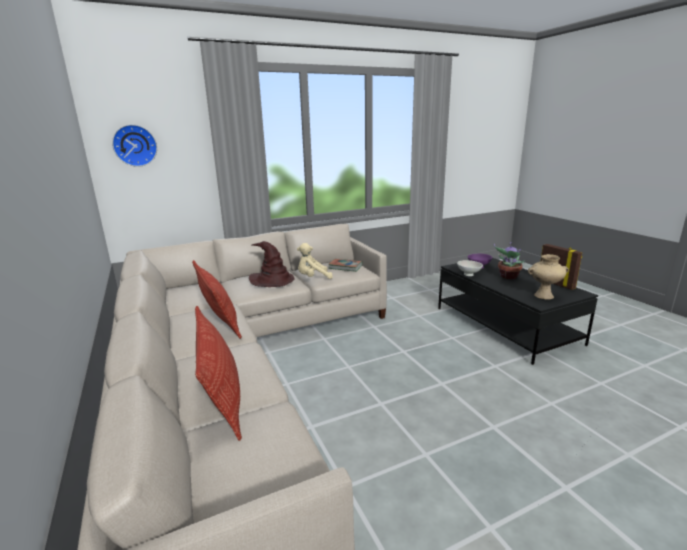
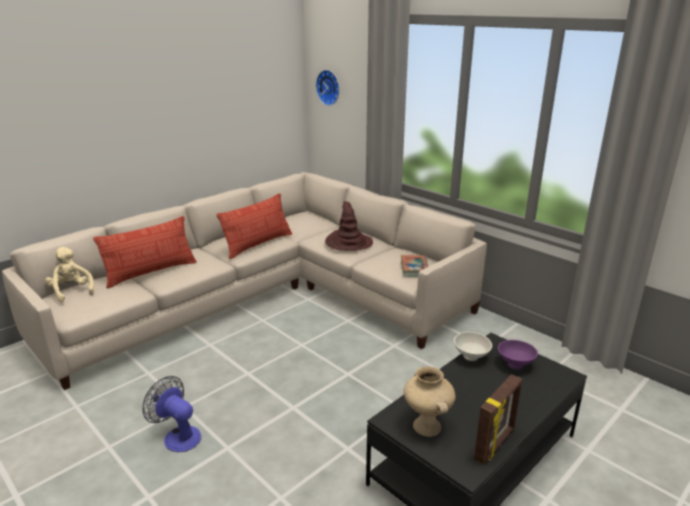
camera: 70 degrees right, 5 degrees up
(313, 278) = (370, 259): beige plush toy -> beige plush toy (72, 291)
(474, 461) = (178, 436): none -> fan
(507, 277) = (489, 393): potted plant -> none

